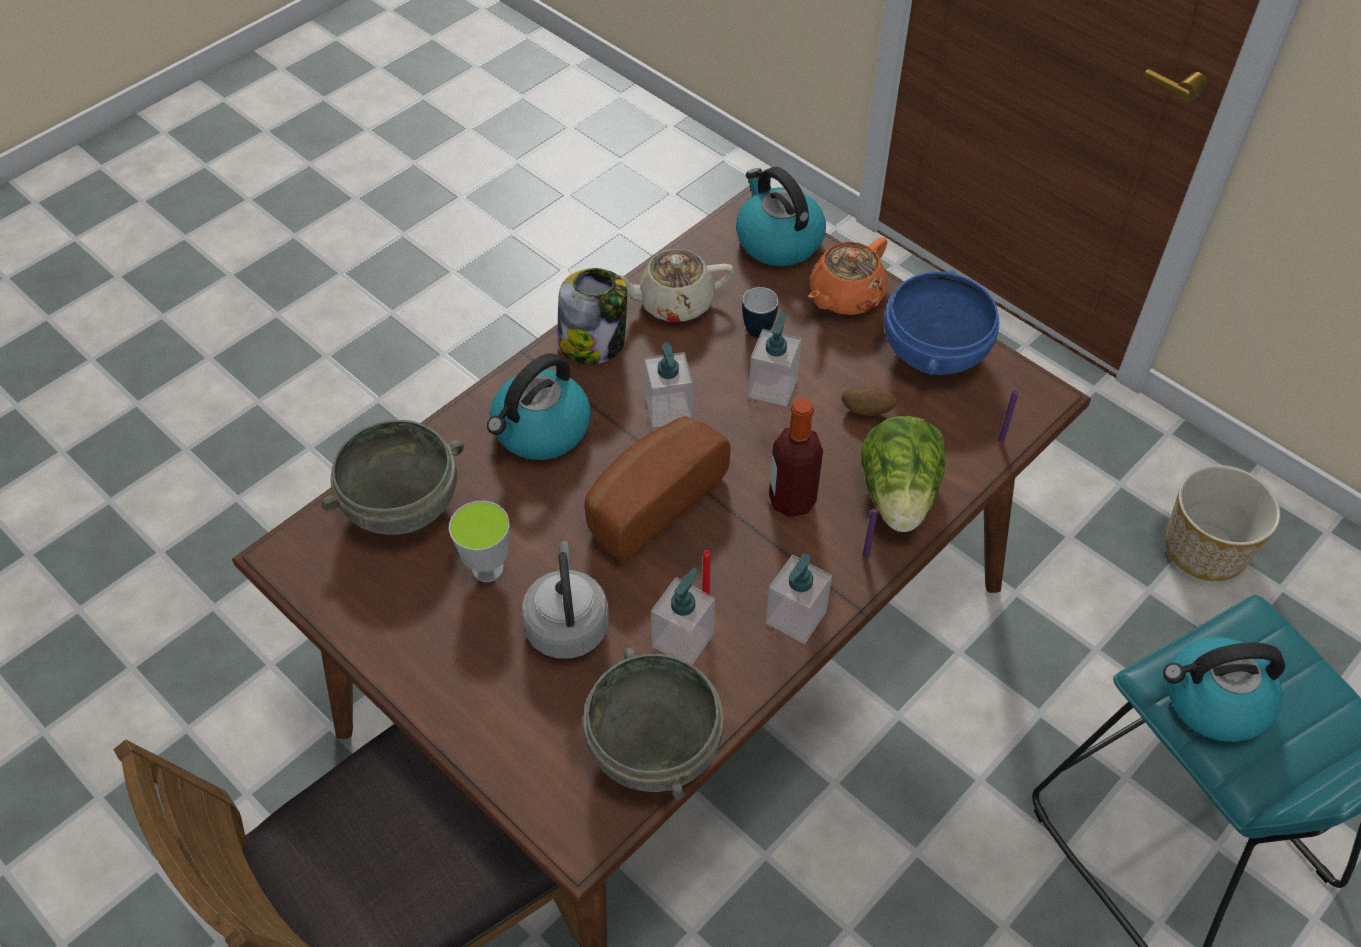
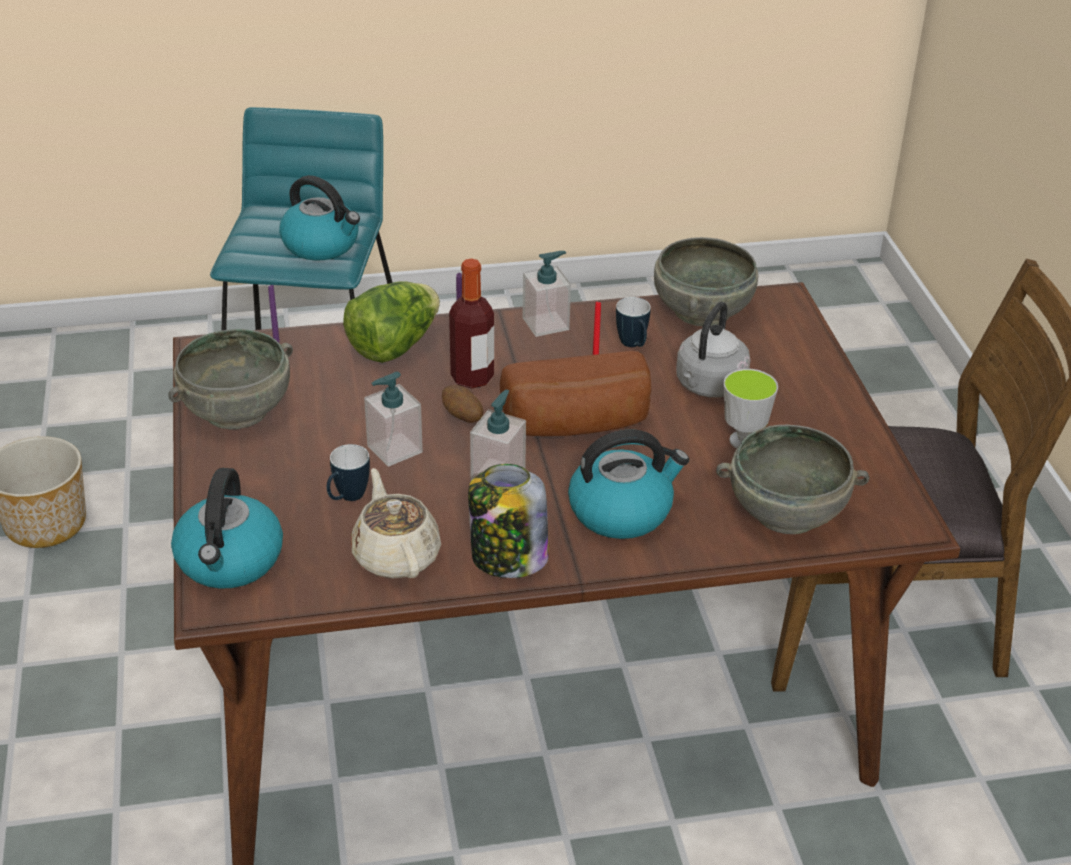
camera: 145 degrees left, 15 degrees down
(674, 303) = (396, 555): beige teapot -> beige teapot turned 135 degrees counterclockwise
(683, 640) = (634, 346): soap dispenser -> mug
(845, 297) = (243, 483): orange teapot -> none
(867, 411) = (344, 400): potato -> potato (462, 417)
(932, 352) = (237, 411): blue bowl -> grey bowl

